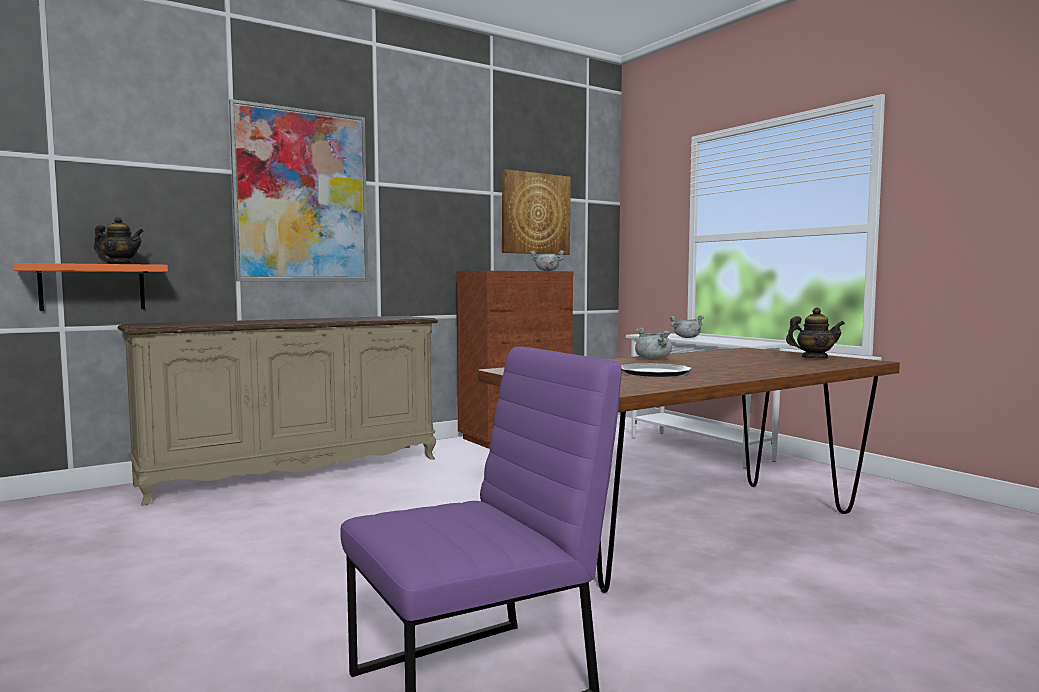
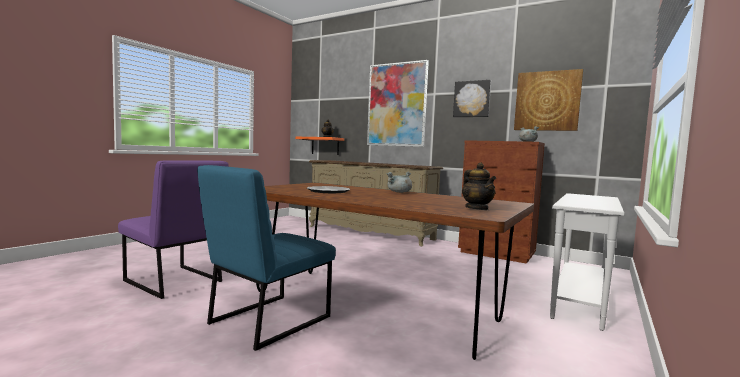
camera: 65 degrees right, 0 degrees up
(442, 200) = (472, 99): none -> picture
(687, 337) = (582, 198): grey cooking pot -> none
(739, 598) = (267, 321): none -> blue chair

